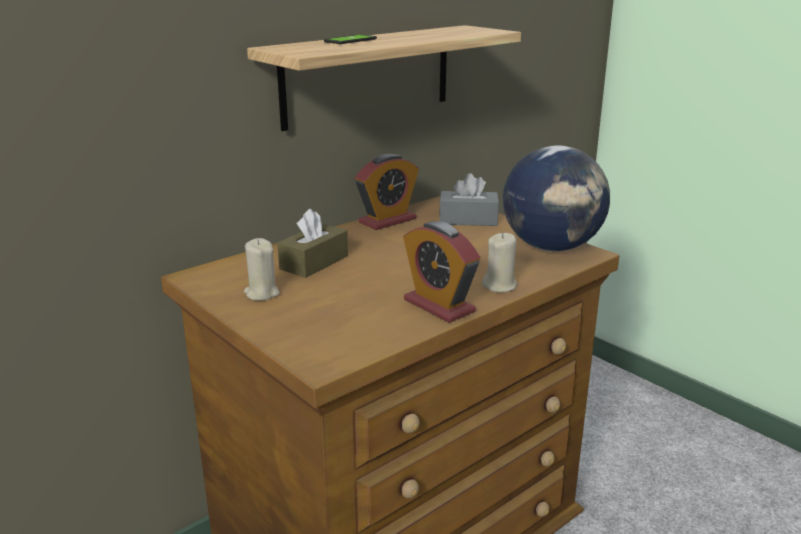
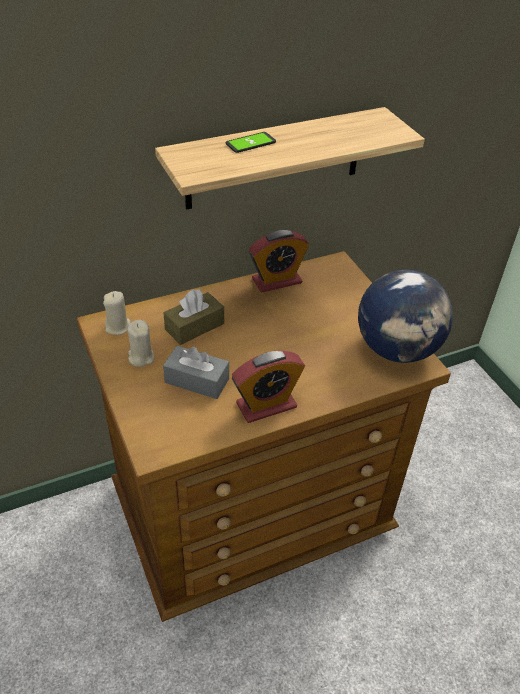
camera: 15 degrees right, 20 degrees up
(439, 306) = (266, 405): alarm clock -> alarm clock turned 90 degrees counterclockwise
(468, 220) = (345, 294): grey tissue box -> grey tissue box (197, 380)
(500, 286) = (326, 391): beige candle -> beige candle (118, 327)

